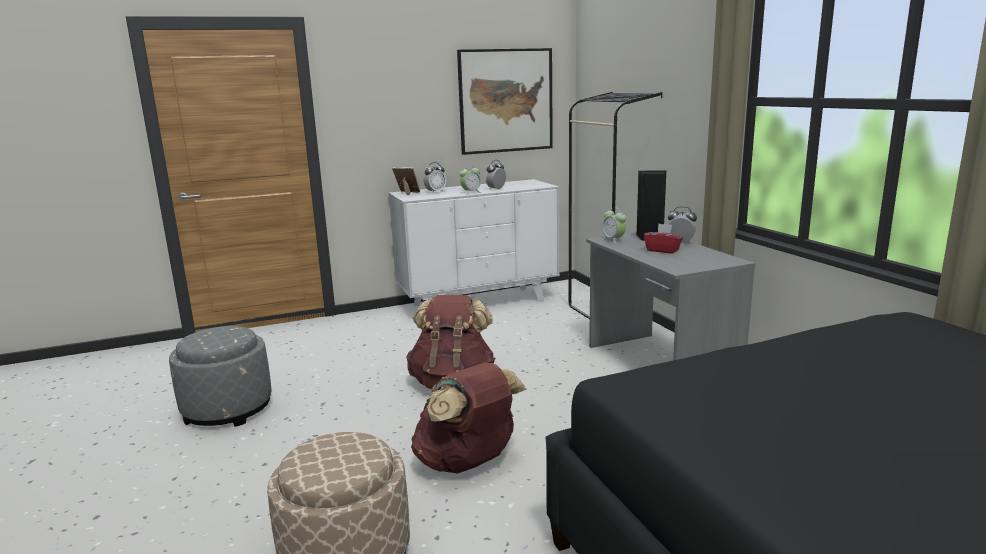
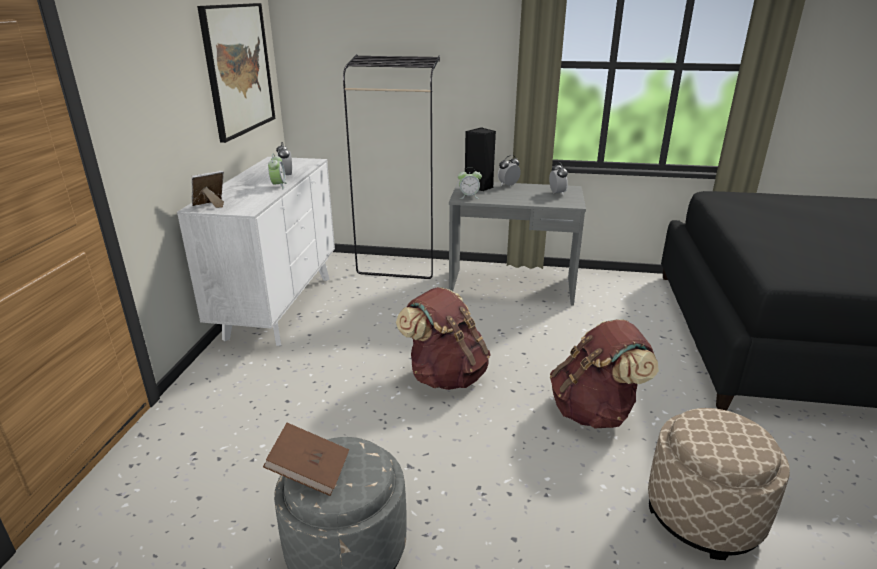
camera: 60 degrees left, 10 degrees up
(209, 331) = (310, 472): none -> brown book
(435, 192) = (237, 195): alarm clock -> alarm clock (557, 193)
(662, 250) = (520, 194): red tissue box -> none

